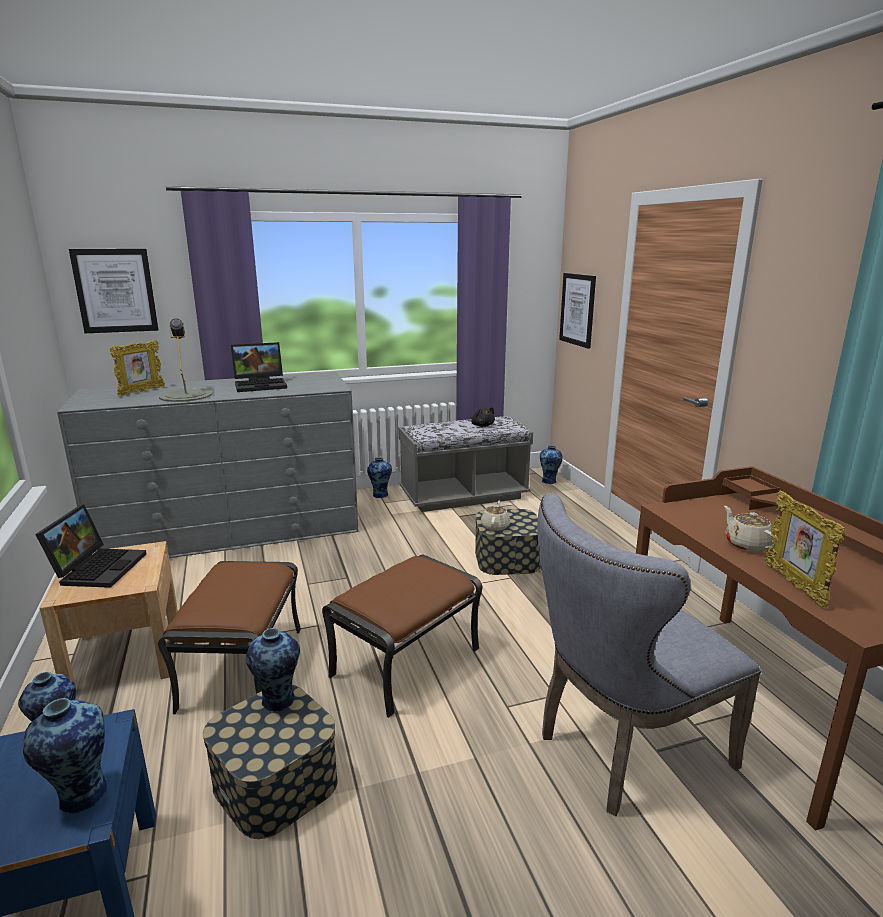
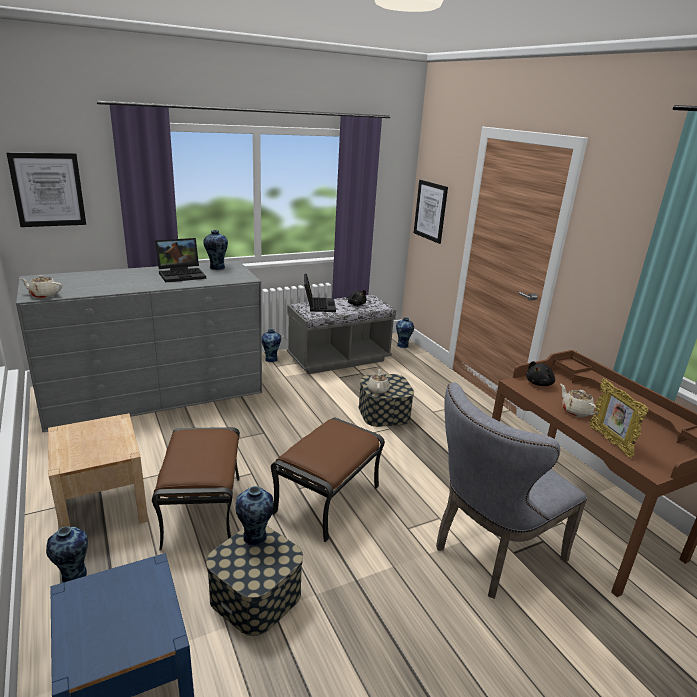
camera: 10 degrees left, 5 degrees up
(80, 796) = (154, 618): vase -> vase (216, 268)
(92, 404) = (43, 295): none -> beige teapot
(98, 567) = (82, 439): laptop -> laptop (318, 305)
(141, 391) = (80, 281): picture frame -> none
(186, 395) = (122, 285): grey table lamp -> none
(700, 510) = (539, 383): none -> black plush toy

